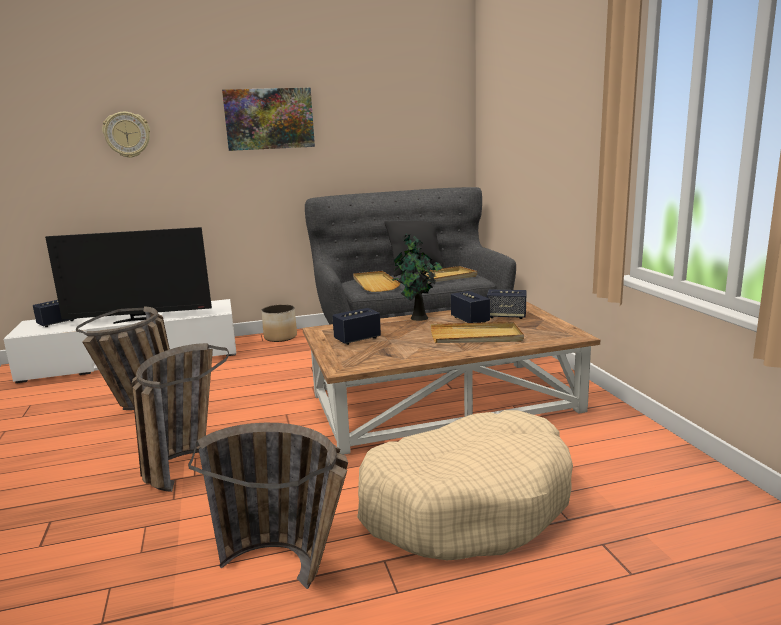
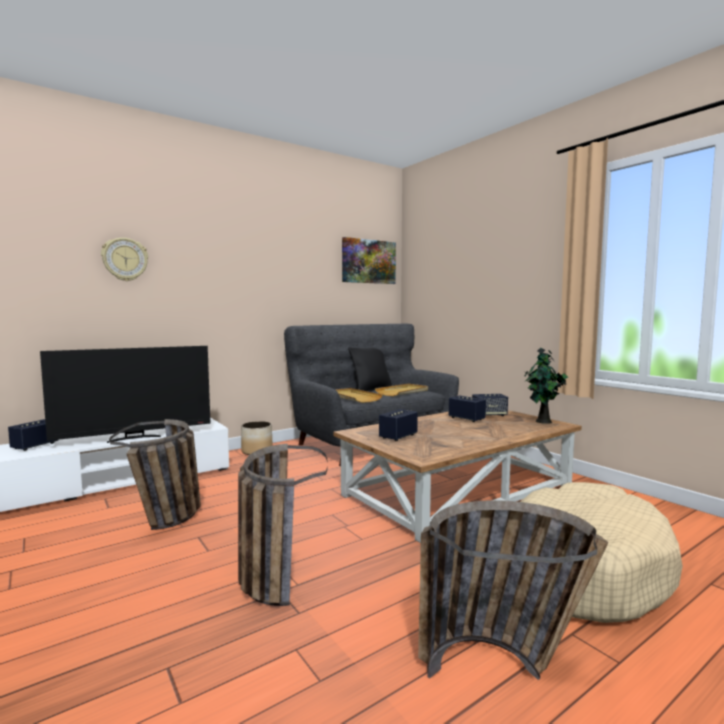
camera: 20 degrees left, 10 degrees down
(269, 119) = (253, 258): picture -> picture (368, 261)
(418, 318) = (423, 419): potted plant -> potted plant (543, 422)
(476, 337) = (492, 429): beige tray -> none

